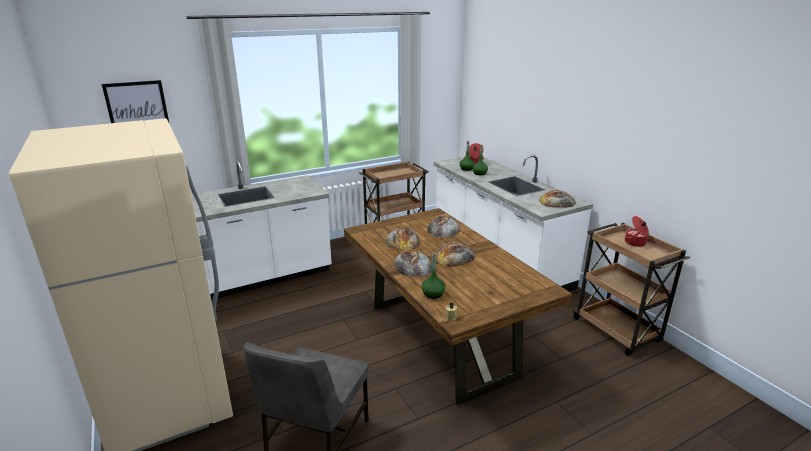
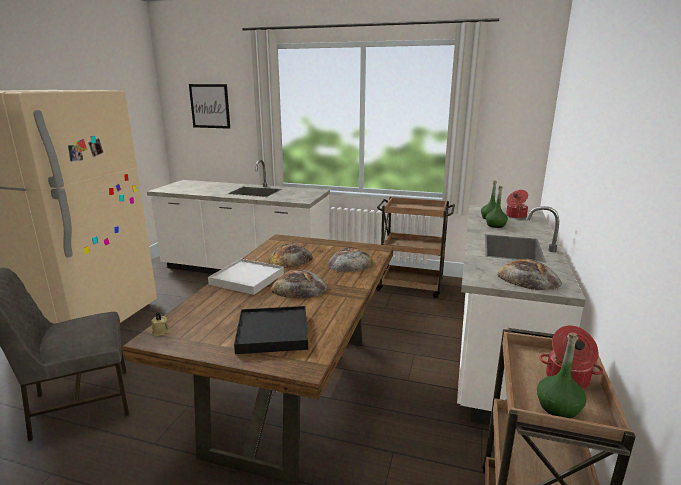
camera: 45 degrees right, 5 degrees down
(412, 266) = (247, 279): bread -> white tray
(433, 294) = (200, 307): green bottle -> green bottle (558, 407)
(503, 284) = (273, 332): none -> black tray

